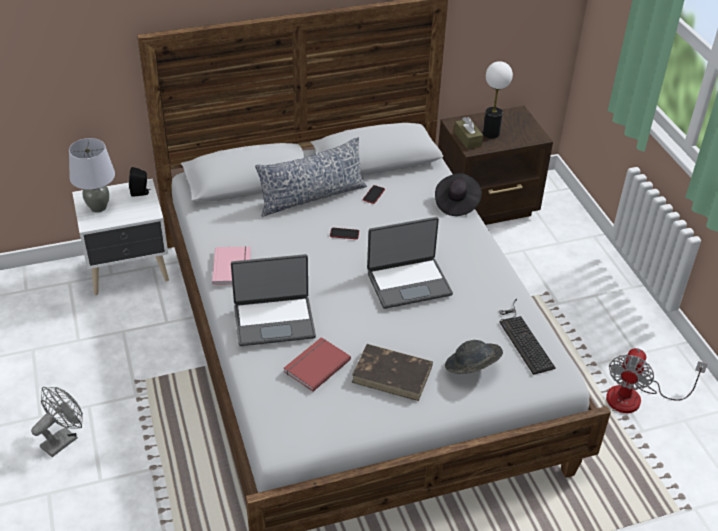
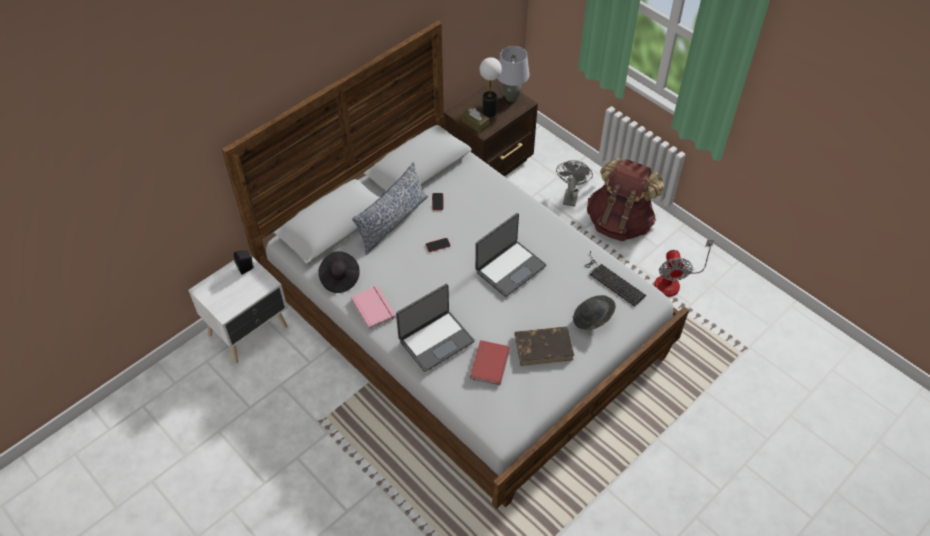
camera: 25 degrees left, 10 degrees up
(63, 439) = (296, 492): grey fan -> grey fan (570, 195)
(98, 207) = (221, 295): grey table lamp -> grey table lamp (511, 97)
(456, 203) = (502, 186): black hat -> black hat (339, 278)
(604, 313) = (619, 223): none -> brown backpack

